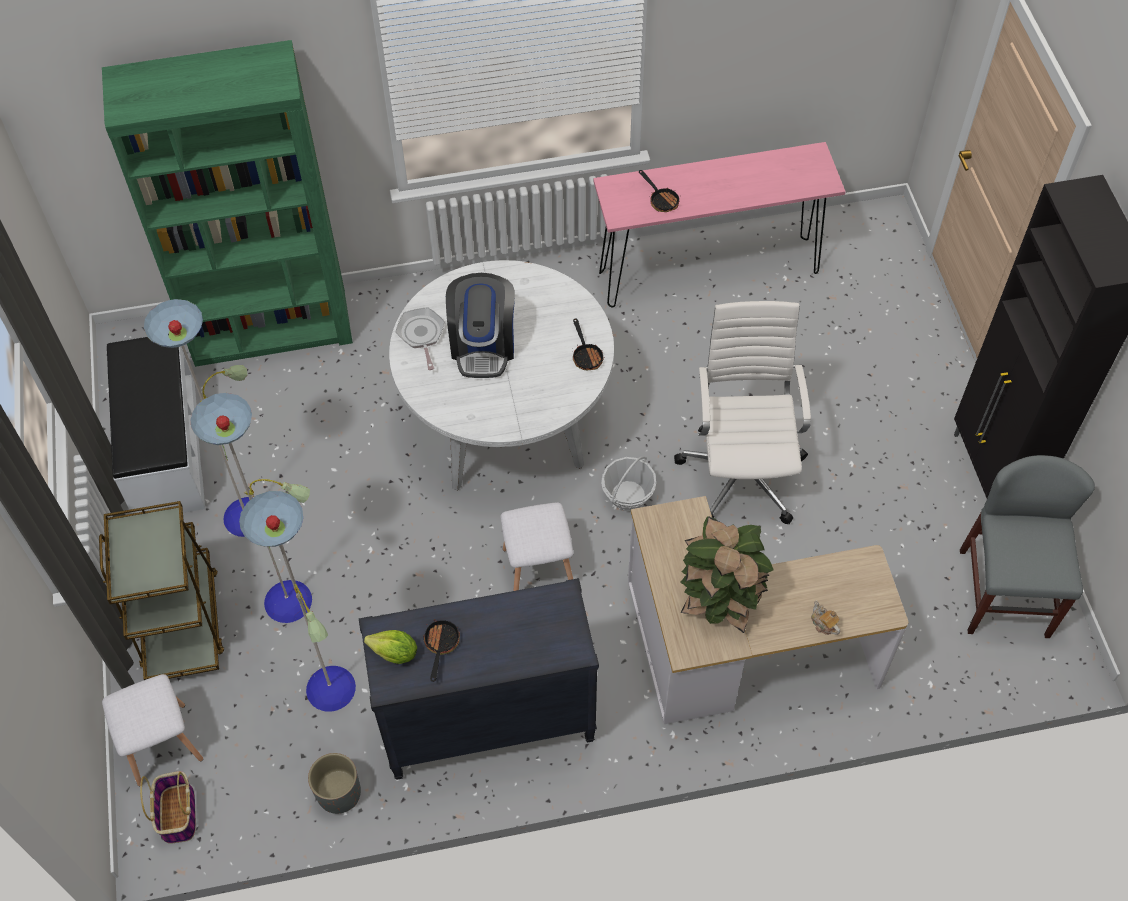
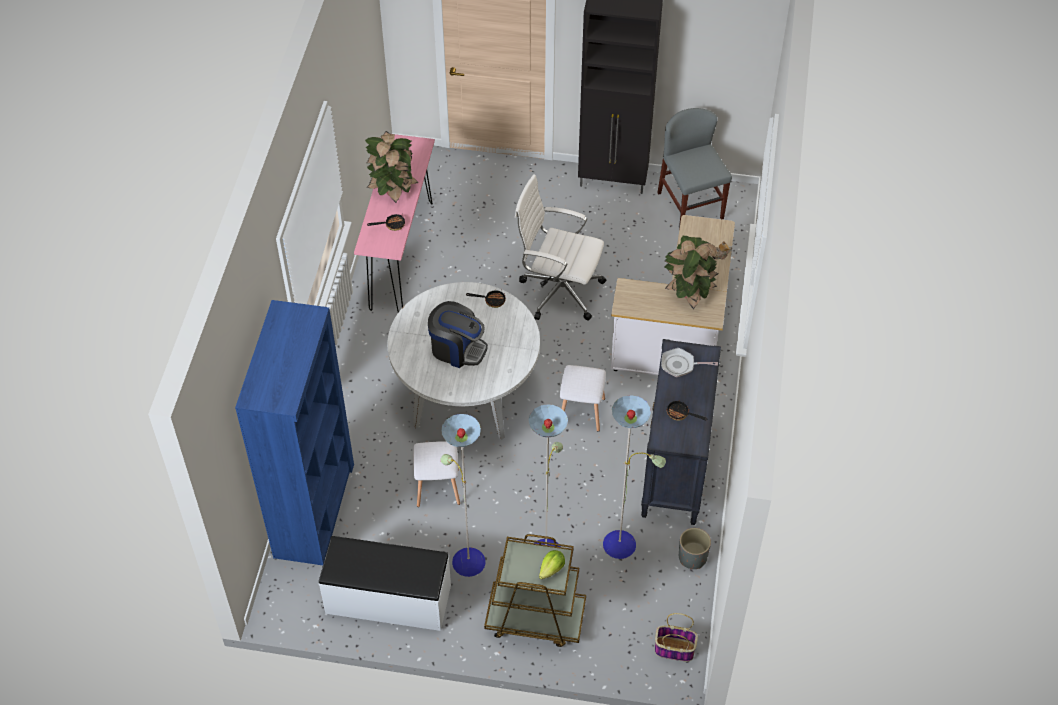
camera: 70 degrees left, 5 degrees down
(160, 743) = (621, 649): white stool -> white stool (437, 488)
(271, 328) = (314, 509): green bookcase -> blue bookcase
(395, 653) = (677, 437): lettuce -> lettuce (552, 569)
(421, 335) = (433, 378): frying pan -> frying pan (680, 365)
(628, 496) = (549, 351): basket -> none
(725, 180) = (393, 189): none -> potted plant
(1004, 593) = (690, 205): grey chair -> grey chair turned 45 degrees clockwise

